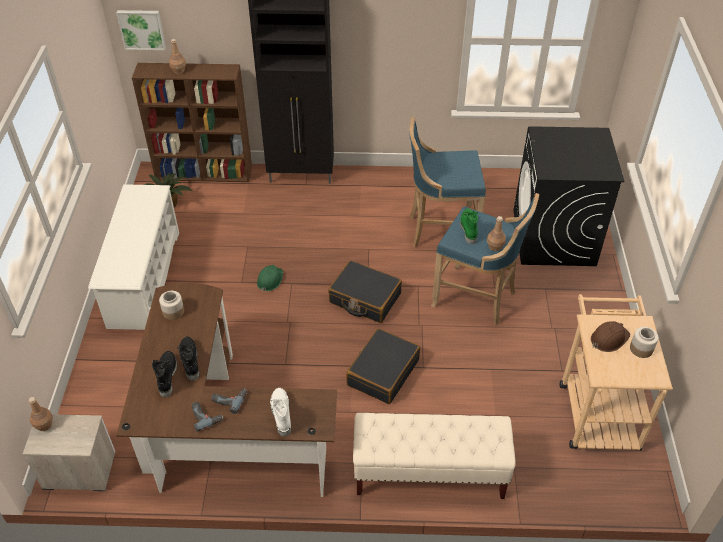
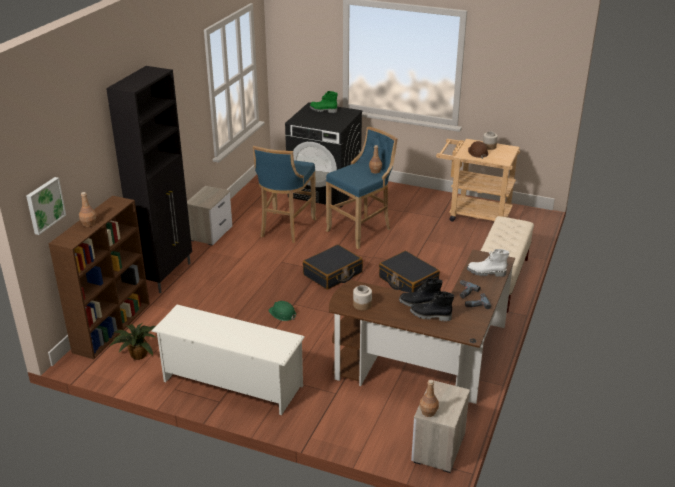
camera: 70 degrees left, 15 degrees down
(396, 178) = (211, 233): none -> nightstand
(468, 229) = (352, 176): green boot -> green boot (323, 110)

